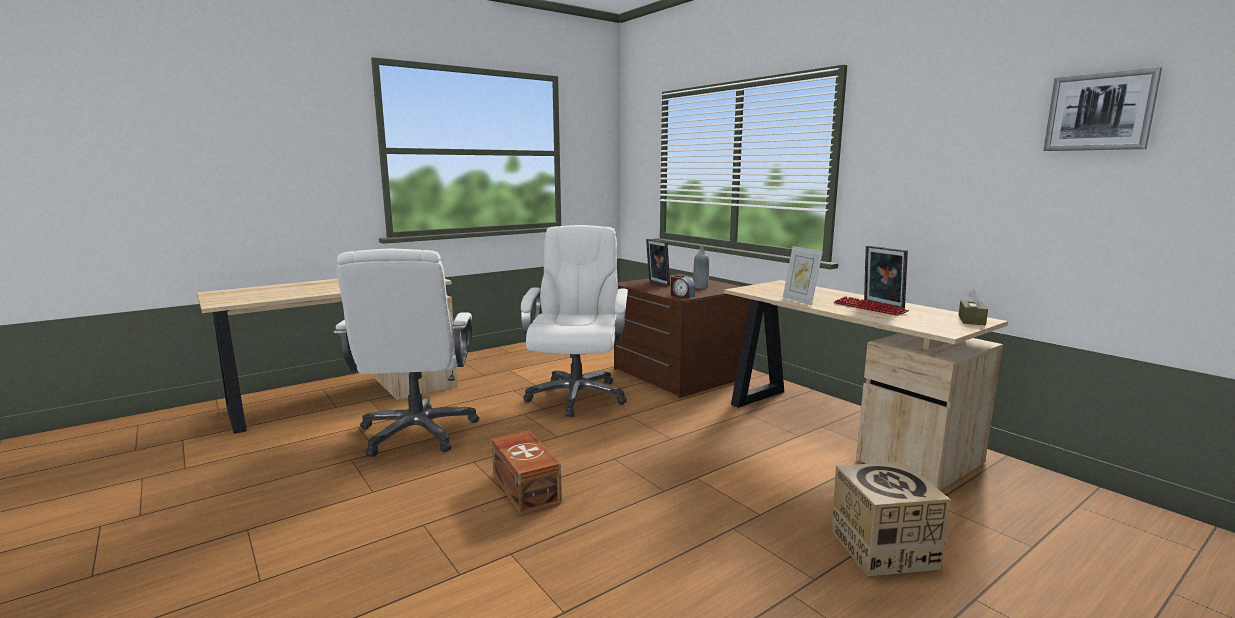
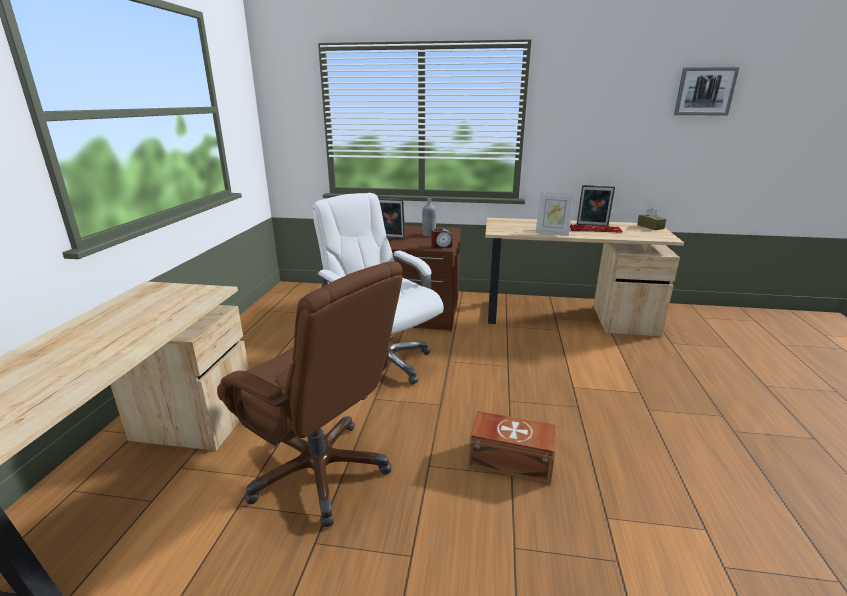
camera: 45 degrees left, 10 degrees up
(418, 433) = (320, 471): white office chair -> brown office chair
(882, 549) = (705, 380): cardboard box -> none

